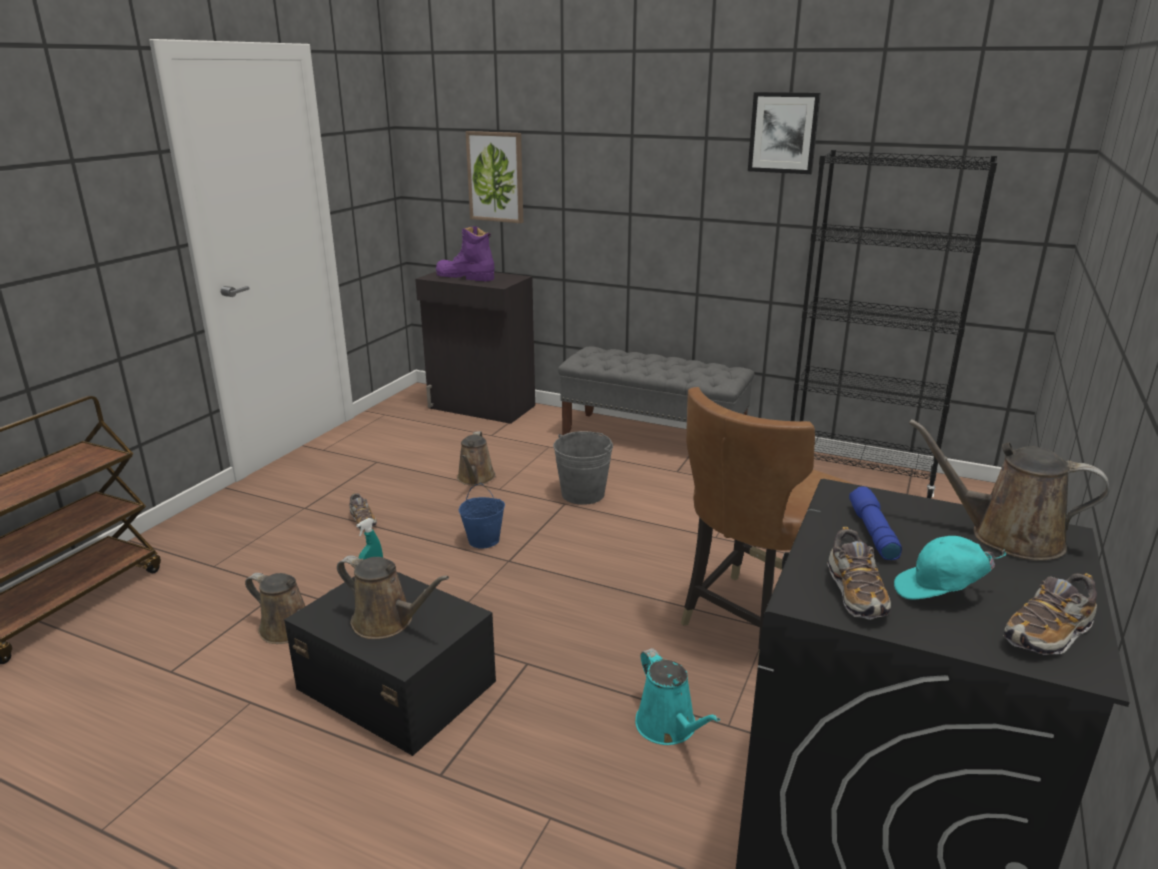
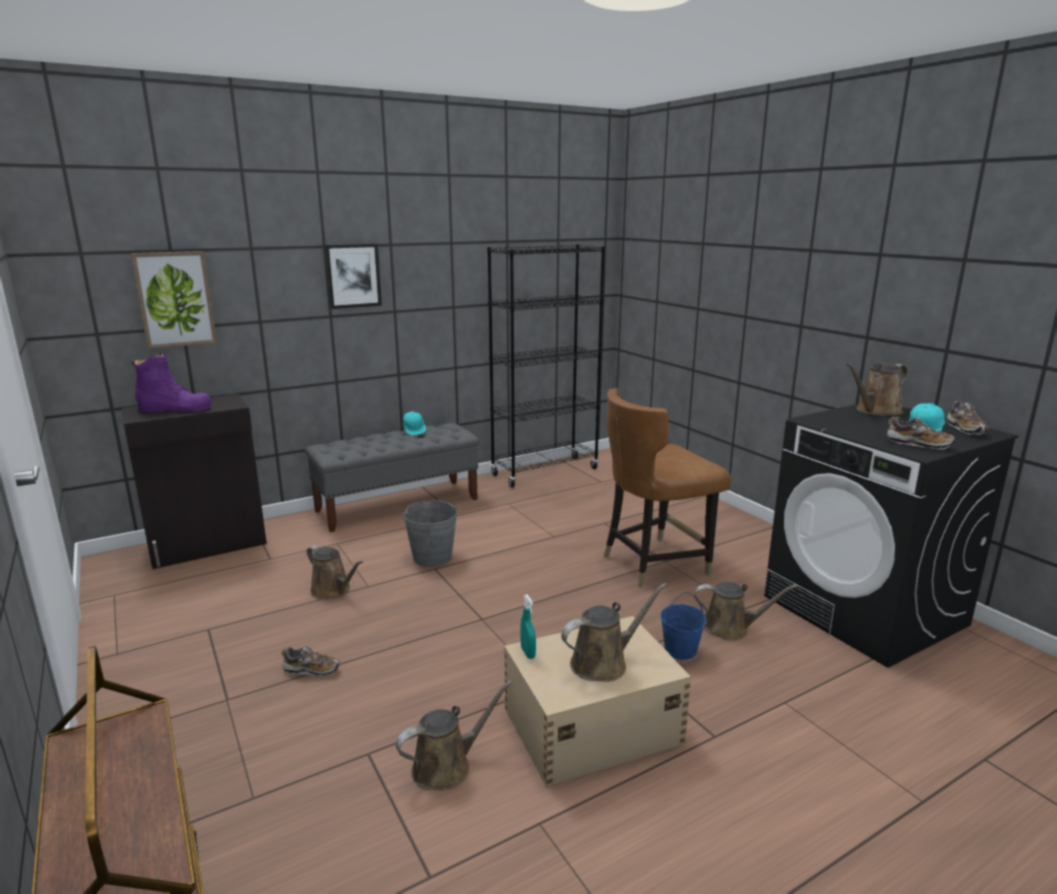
camera: 55 degrees left, 5 degrees down
(396, 683) = (590, 725): black storage box -> beige storage box
(465, 277) = (175, 409): purple boot -> purple boot turned 150 degrees counterclockwise
(484, 540) = (437, 619): blue bucket -> blue bucket (680, 650)
(669, 727) = (730, 628): turquoise watering can -> brown watering can
(690, 363) = (414, 431): none -> turquoise cap
(752, 621) = (654, 562): brown chair -> brown chair turned 75 degrees clockwise
(783, 133) = (450, 237): picture -> picture (353, 275)
(872, 532) = (857, 427): blue flashlight -> none

